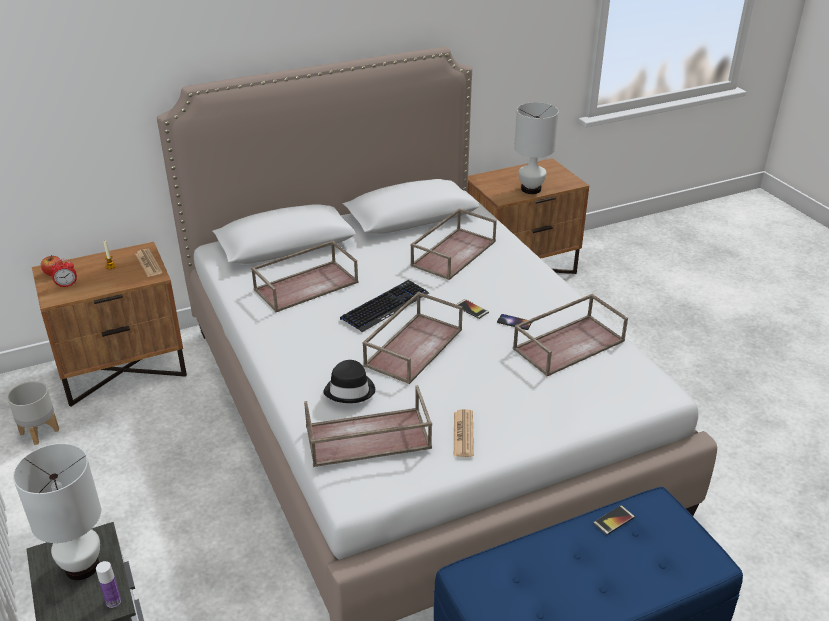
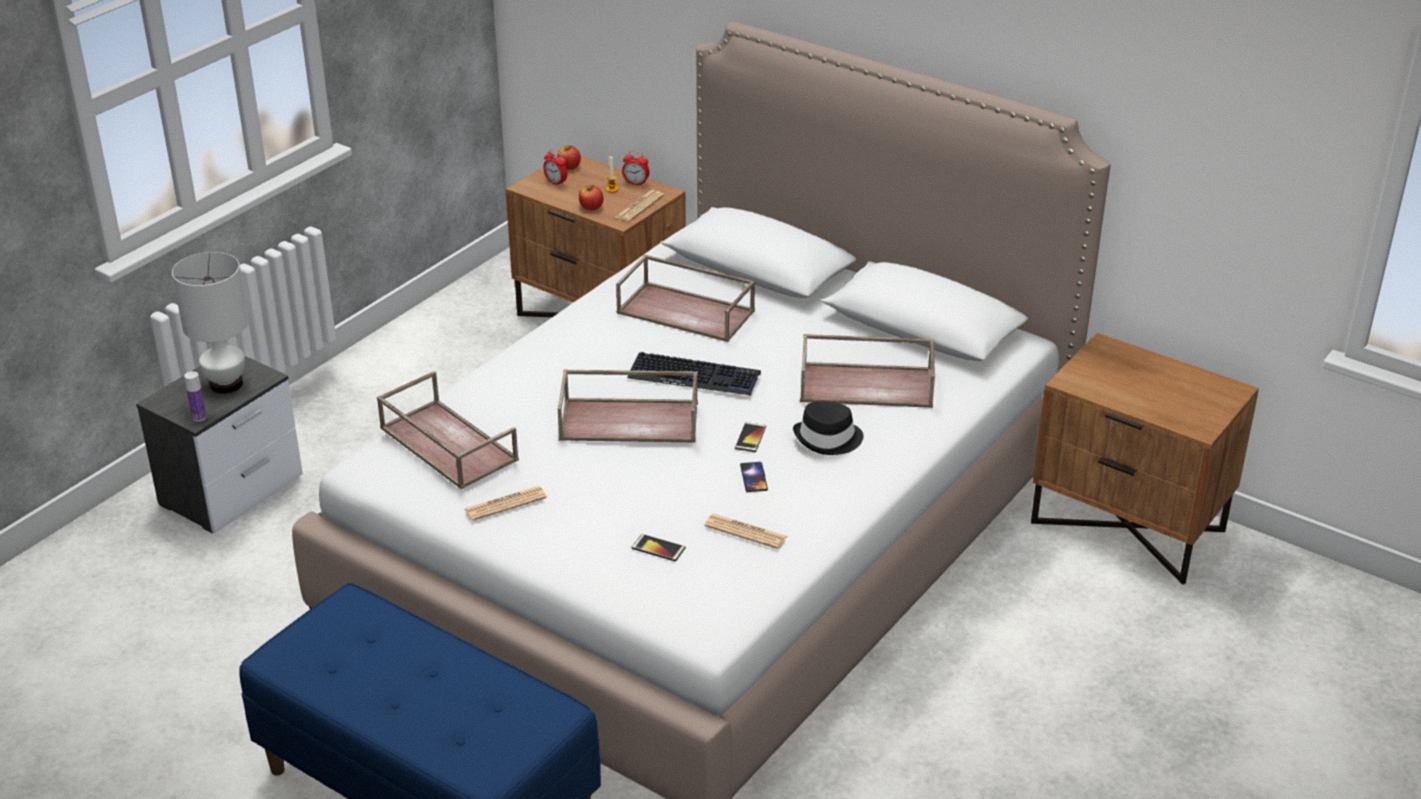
camera: 60 degrees right, 0 degrees up
(40, 432) = (467, 318): grey planter -> none
(117, 255) = (636, 183): none -> alarm clock
(121, 282) = (591, 207): none -> apple
(350, 390) = (516, 407): black hat -> black hat (828, 439)
(530, 189) = (1129, 396): white table lamp -> none
(569, 344) = (746, 532): brown tray -> newspaper
(613, 520) = (503, 683): phone -> phone (658, 548)

